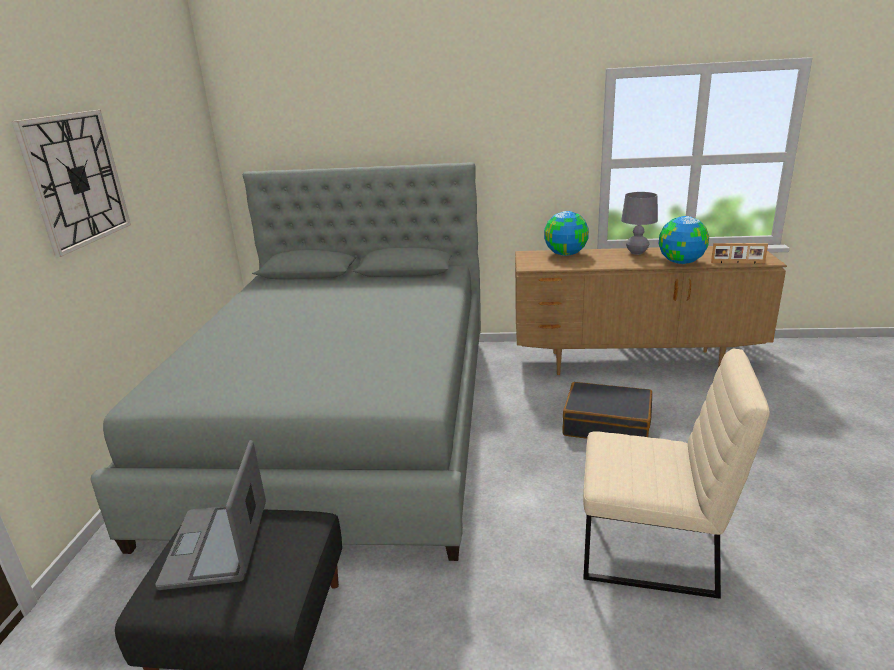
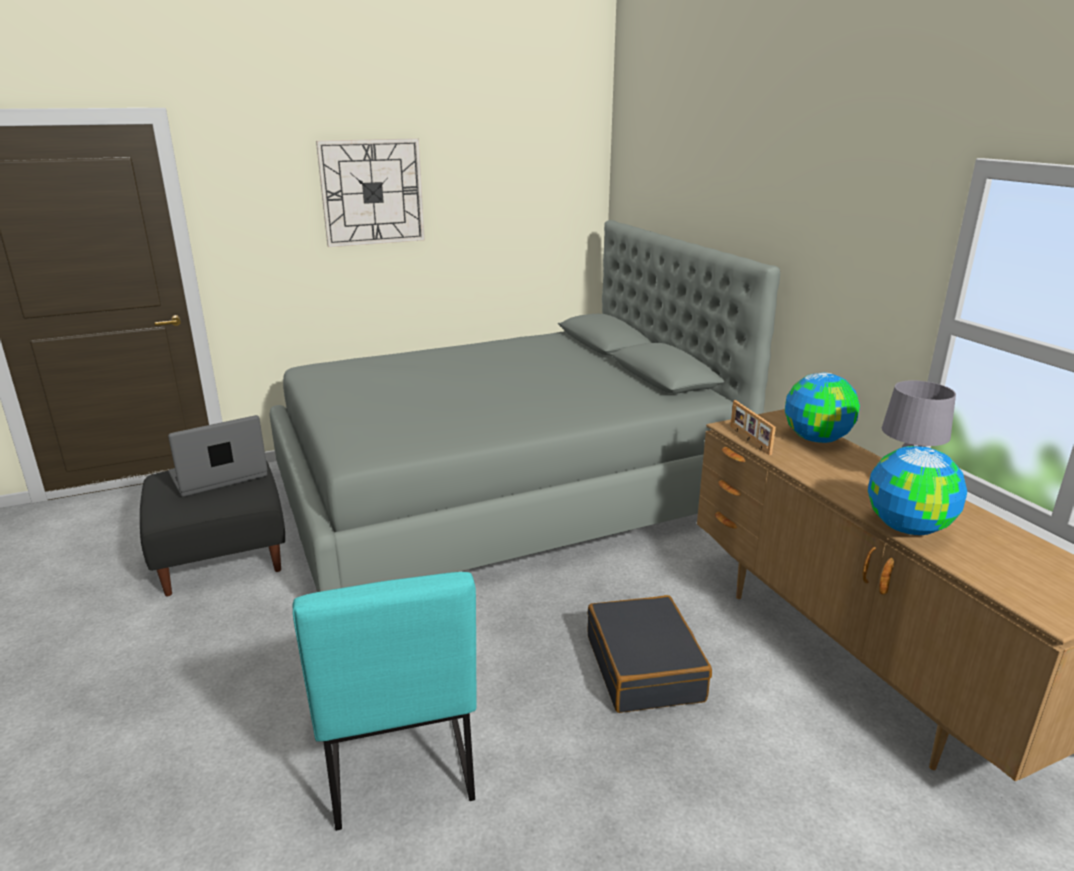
camera: 60 degrees right, 0 degrees up
(653, 551) = (397, 757): beige chair -> turquoise chair
(737, 263) = (985, 582): picture frame -> picture frame (749, 440)

